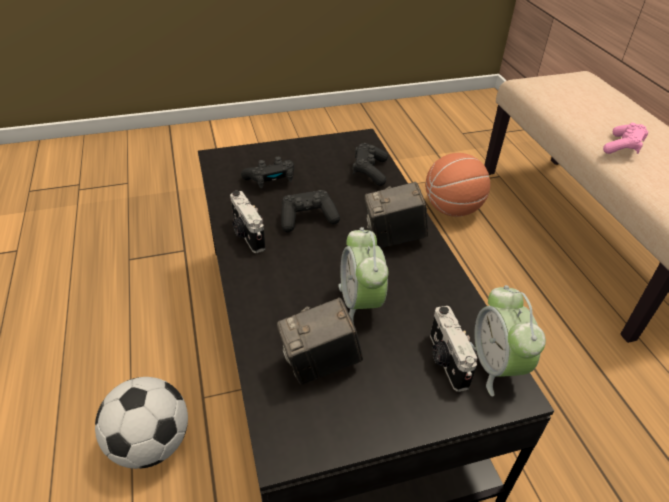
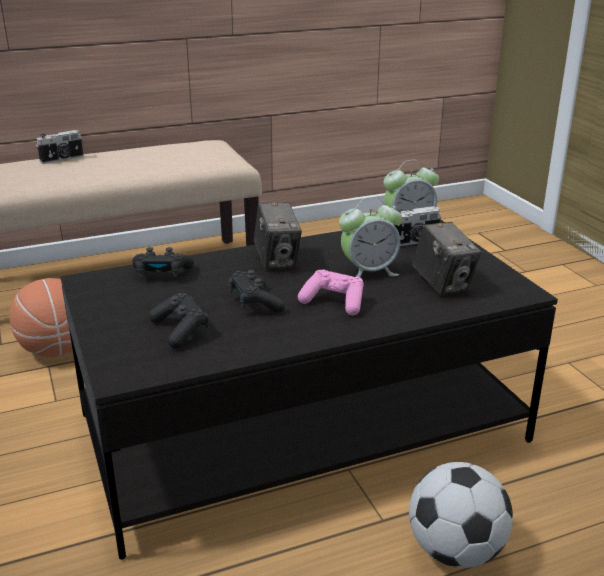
camera: 95 degrees left, 15 degrees down
(247, 235) = (290, 334): camera -> camera (62, 159)
(622, 147) = (135, 167): pink game controller -> pink game controller (334, 302)

